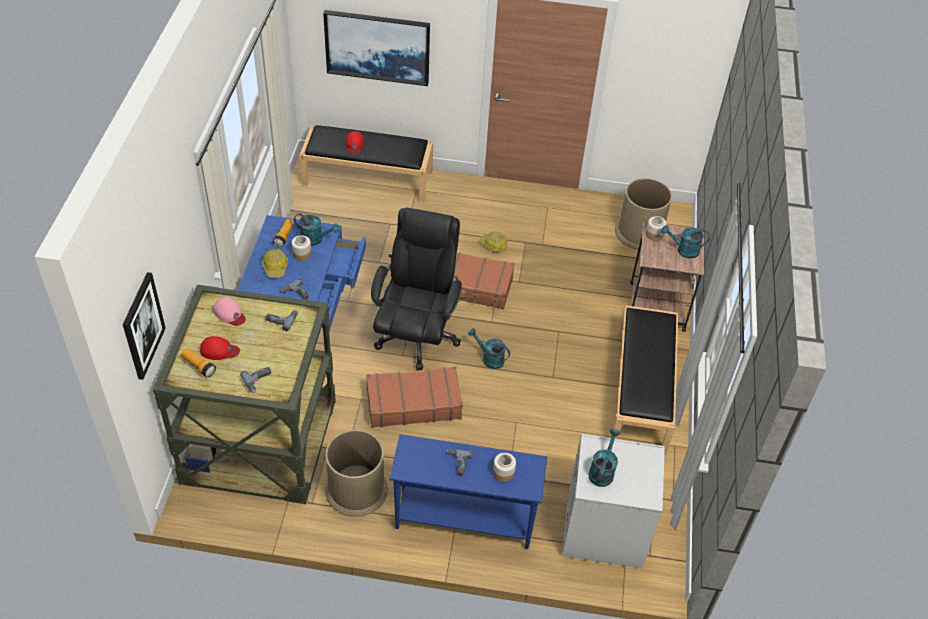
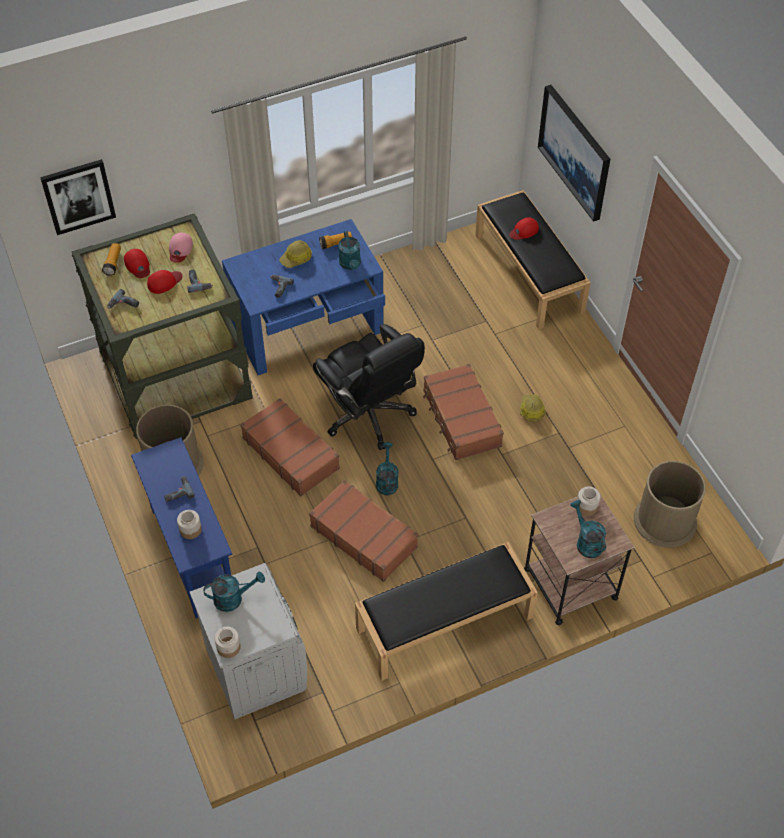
camera: 60 degrees right, 5 degrees up
(258, 341) = (164, 282): none -> red cap
(302, 254) = (326, 266): jar -> jar (228, 647)
(417, 336) = (368, 414): black office chair -> black office chair turned 75 degrees clockwise
(530, 399) = (364, 536): none -> brown suitcase

